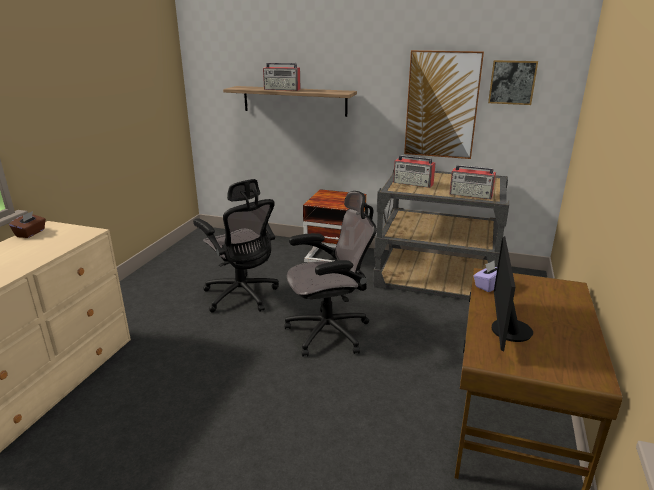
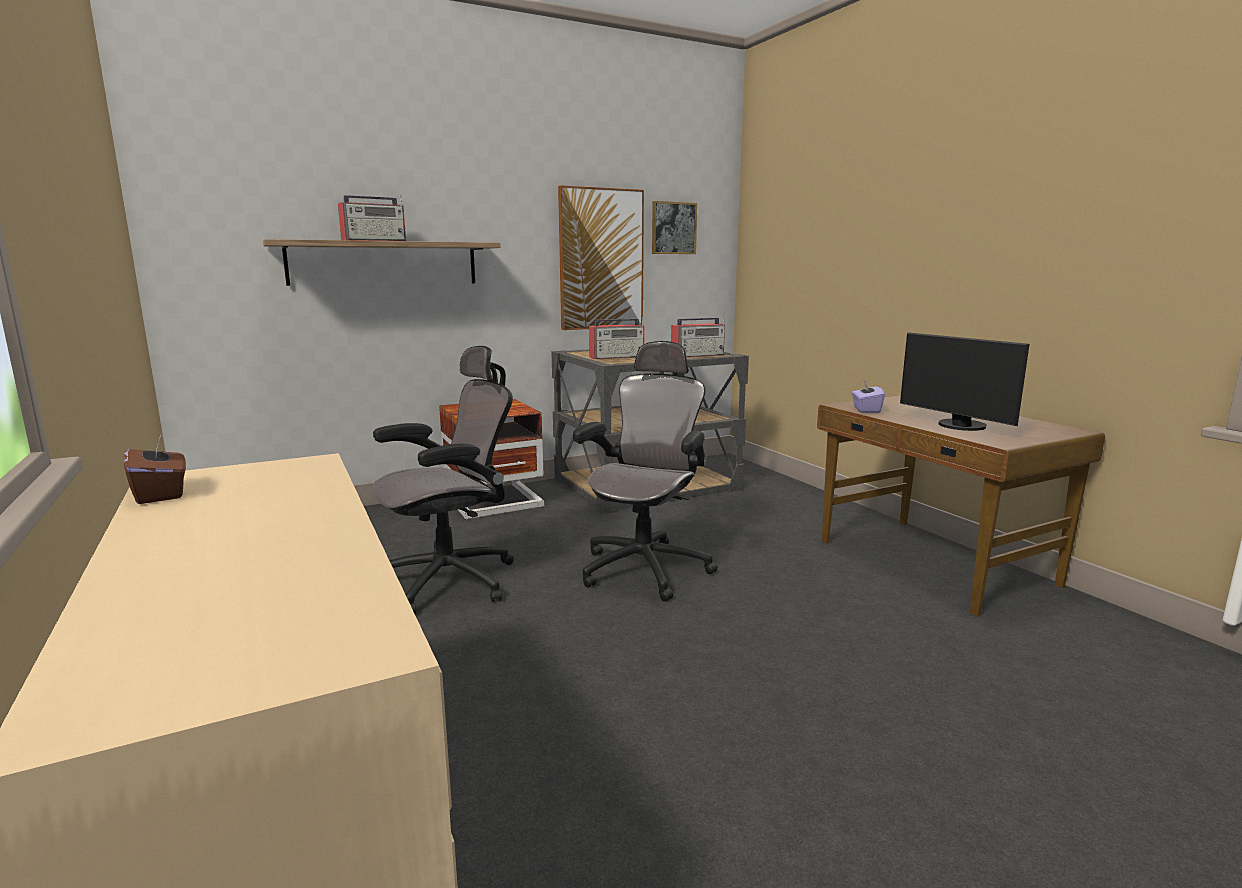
camera: 45 degrees left, 10 degrees down
(241, 295) = (449, 581): office chair -> office chair turned 45 degrees counterclockwise

